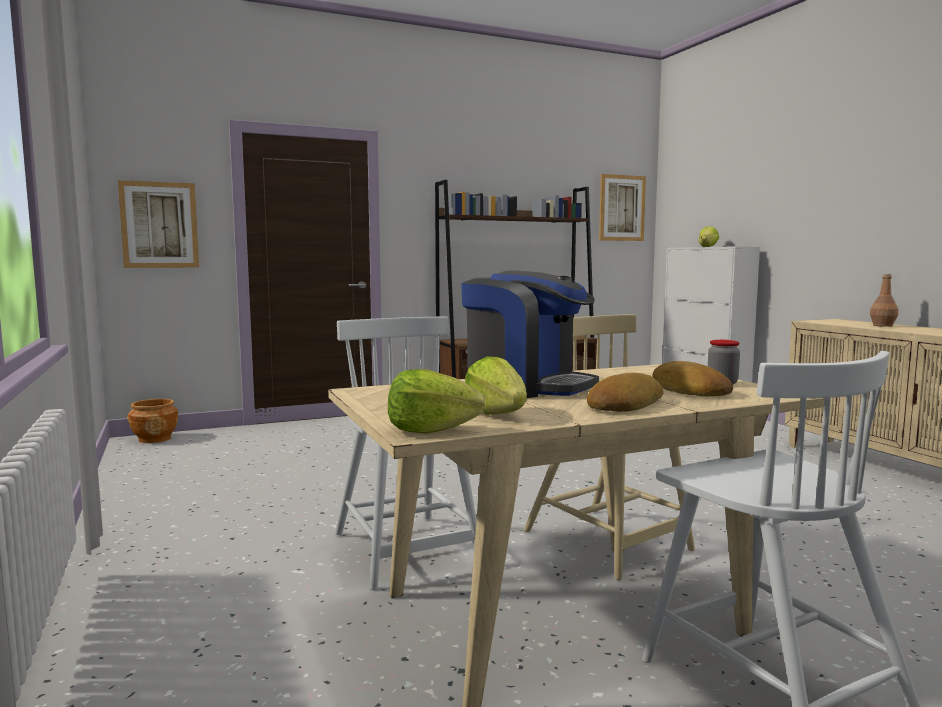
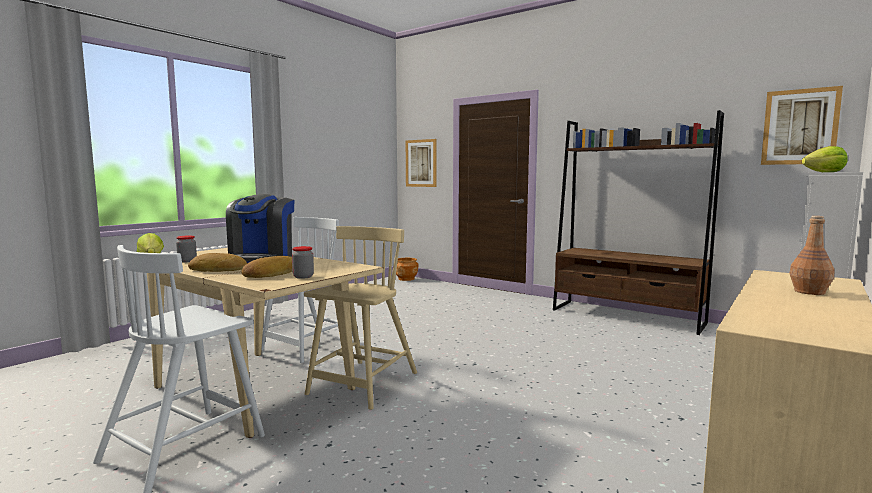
camera: 60 degrees right, 0 degrees up
(497, 414) = (187, 261): lettuce -> jar

